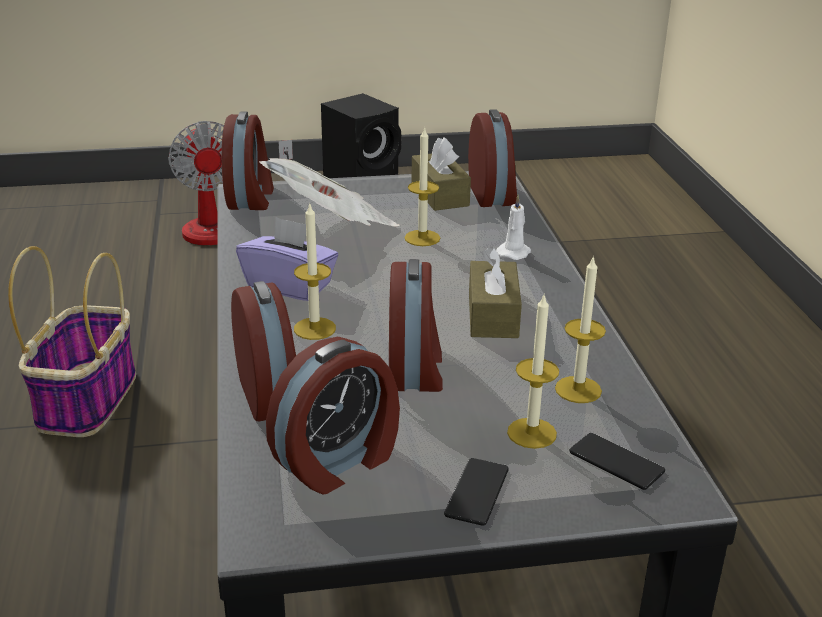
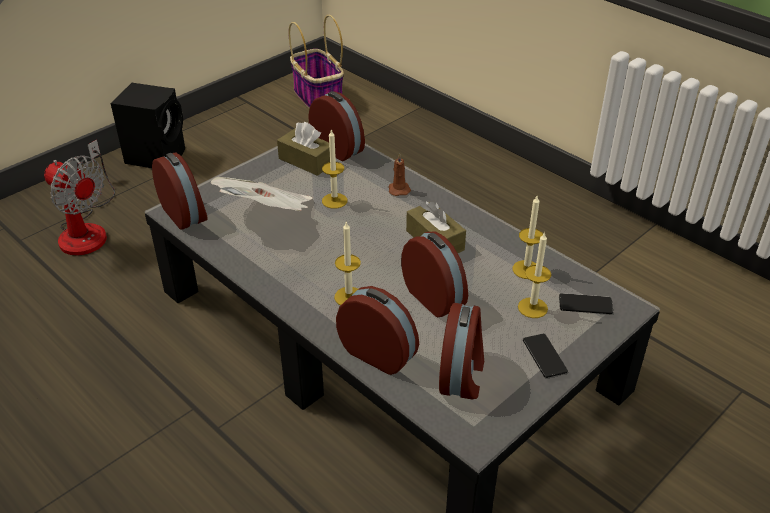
camera: 35 degrees left, 10 degrees up
(87, 399) = (146, 411): basket -> basket (317, 97)
(290, 286) = (297, 273): purple tissue box -> none
(514, 252) = (398, 189): white candle -> brown candle

